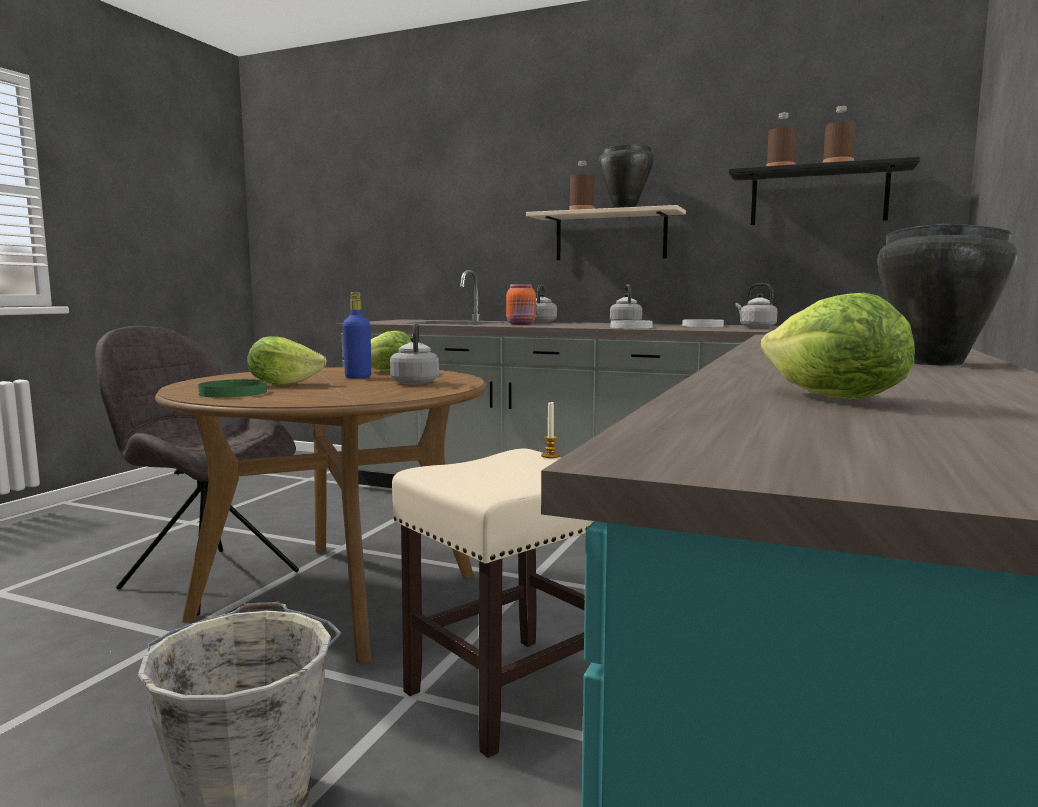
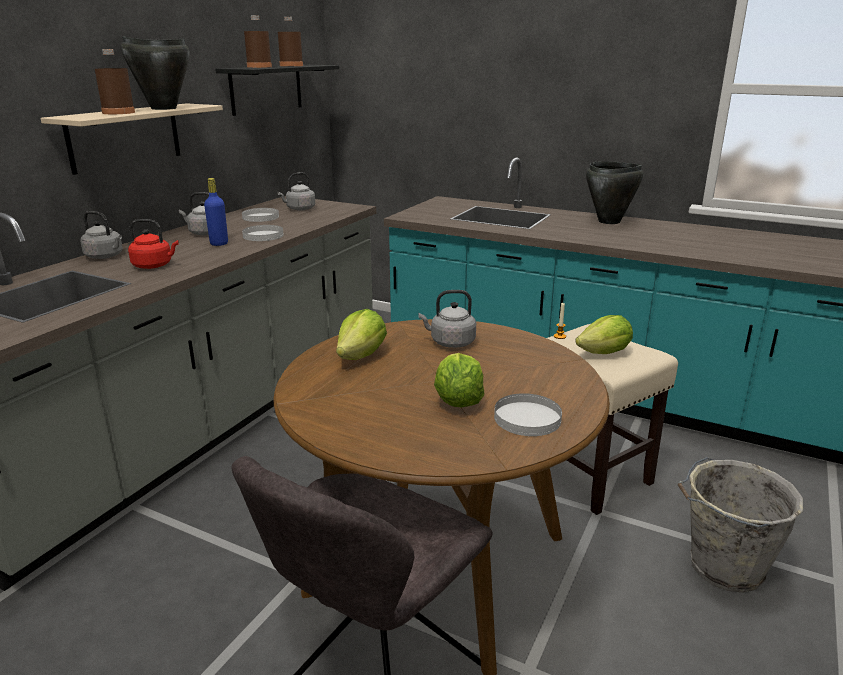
camera: 85 degrees left, 15 degrees up
(234, 392) = (527, 418): green plate -> white plate
(358, 377) = (402, 368): blue bottle -> blue bottle (219, 243)
(521, 324) = (154, 266): orange jar -> red kettle
(832, 398) = (752, 250): lettuce -> lettuce (604, 353)

